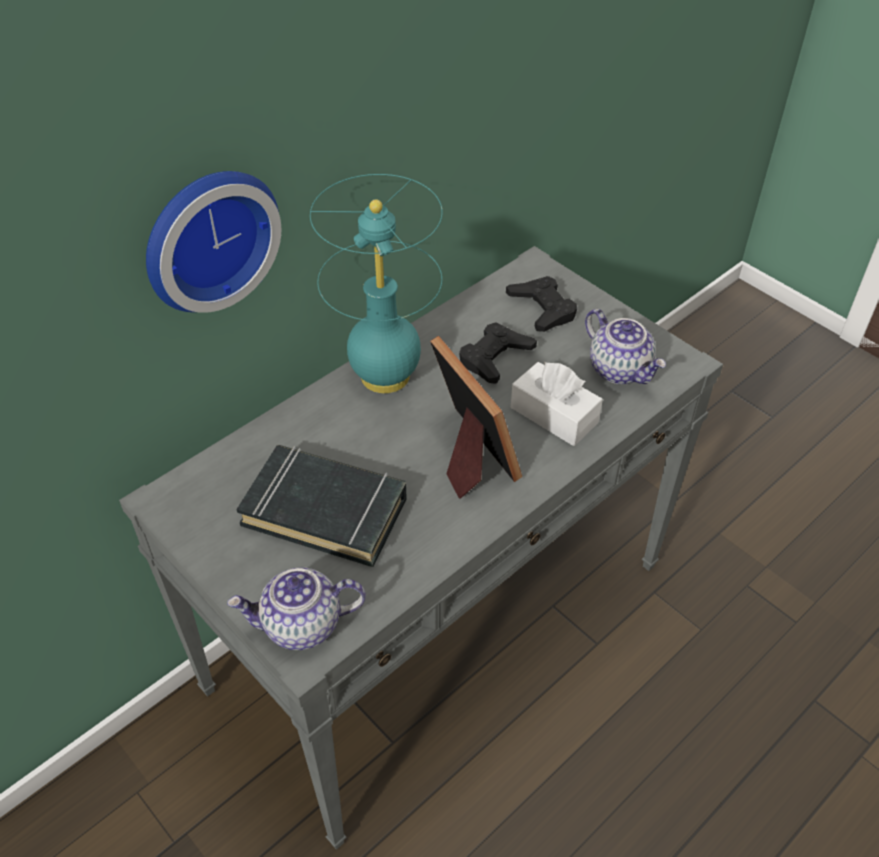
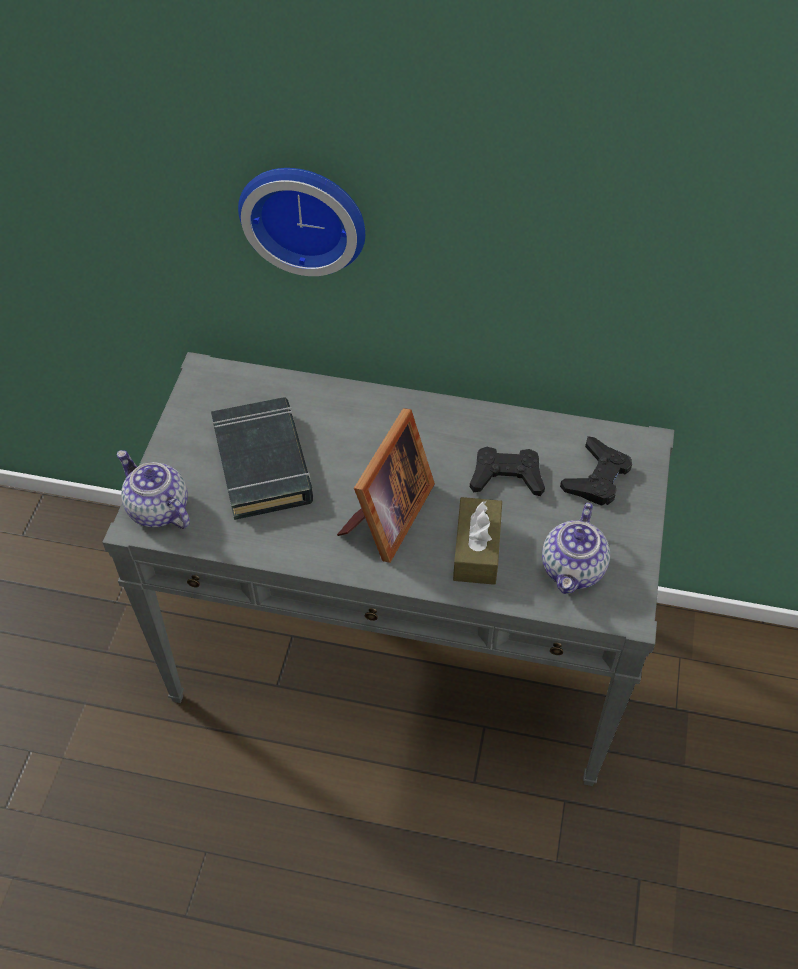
camera: 55 degrees right, 5 degrees up
(385, 376) = (421, 420): turquoise table lamp -> none
(554, 415) = (476, 550): white tissue box -> brown tissue box

